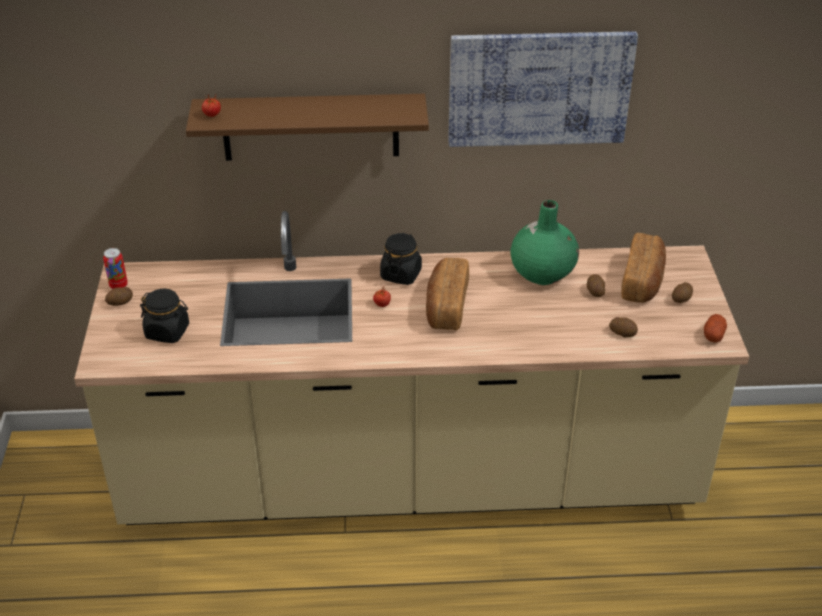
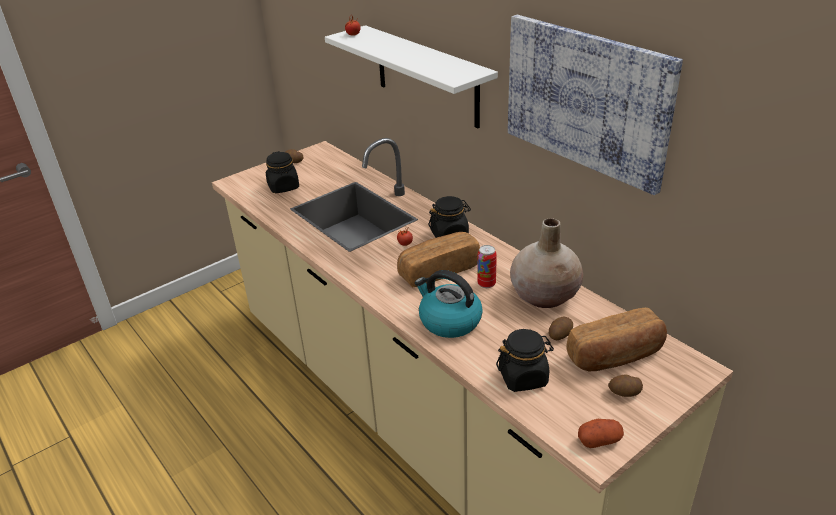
camera: 55 degrees right, 5 degrees down
(118, 286) = (308, 154): can -> can (486, 284)
(310, 127) = (426, 76): brown shelf -> white shelf
(521, 334) = (449, 321): none -> kettle
(542, 272) = (545, 295): green vase -> beige vase
(622, 333) = (523, 377): potato -> black jar

